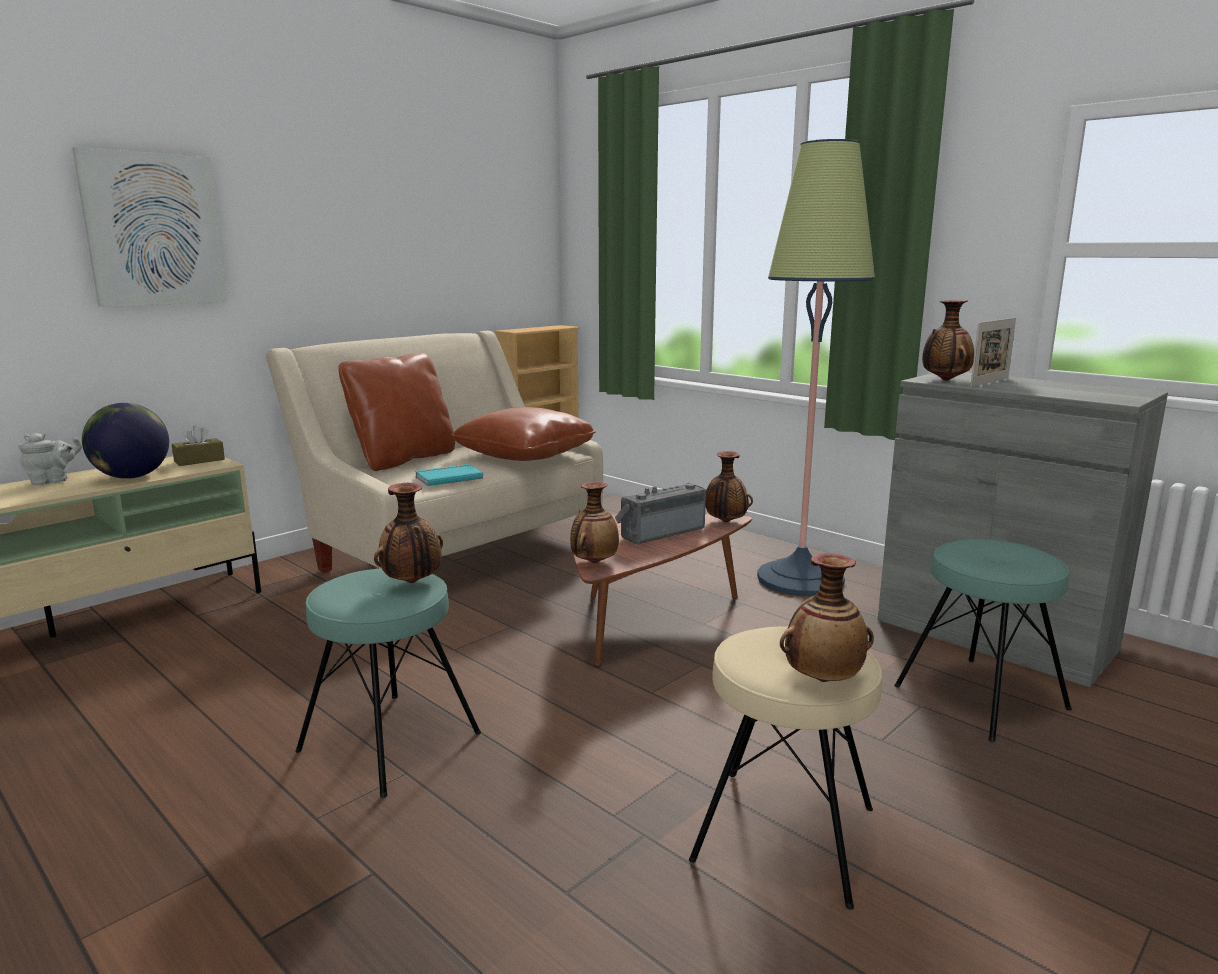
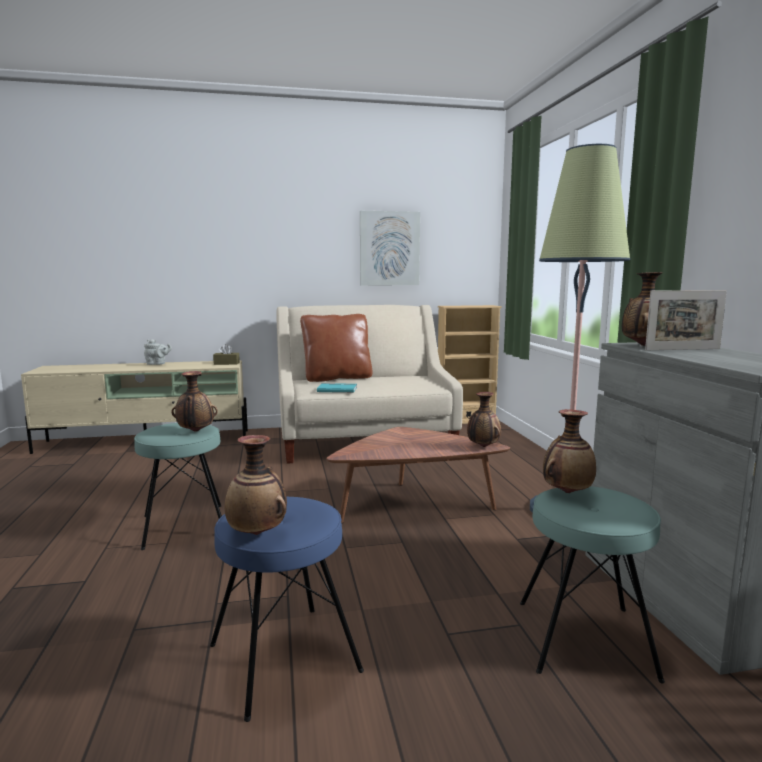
camera: 35 degrees right, 5 degrees down
(132, 477) = (186, 366): globe -> none
(153, 230) = (224, 240): picture -> picture (389, 248)
(525, 455) = (406, 385): brown pillow -> none
(594, 562) = (350, 450): vase -> vase (567, 492)
(660, 532) = (425, 443): radio -> none
(784, 834) = (284, 658): beige stool -> blue stool

